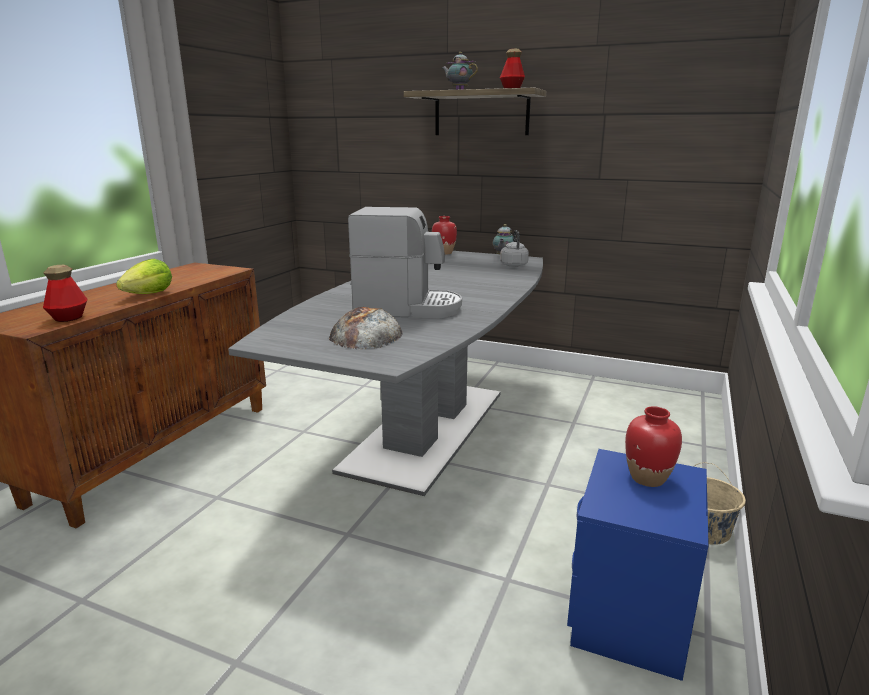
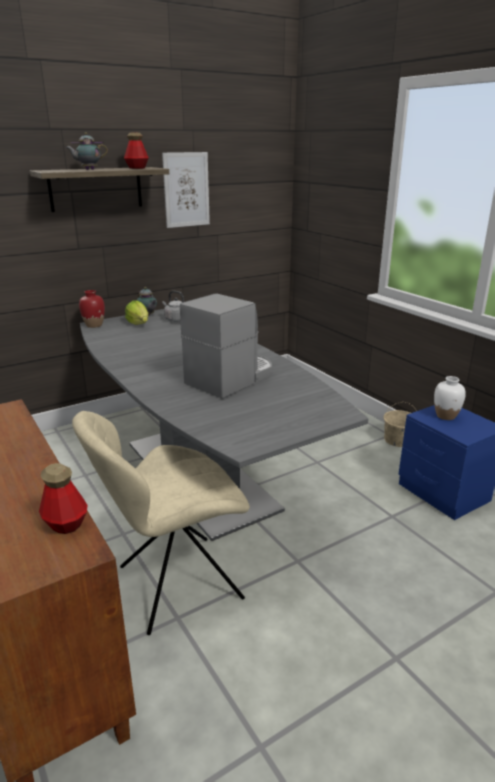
camera: 55 degrees left, 5 degrees up
(149, 294) = (37, 466): lettuce -> lettuce (139, 324)
(258, 479) = (175, 584): none -> beige chair
(366, 334) = (274, 406): bread -> none
(588, 119) = (186, 190): none -> picture
(647, 478) = (446, 416): red vase -> white vase

